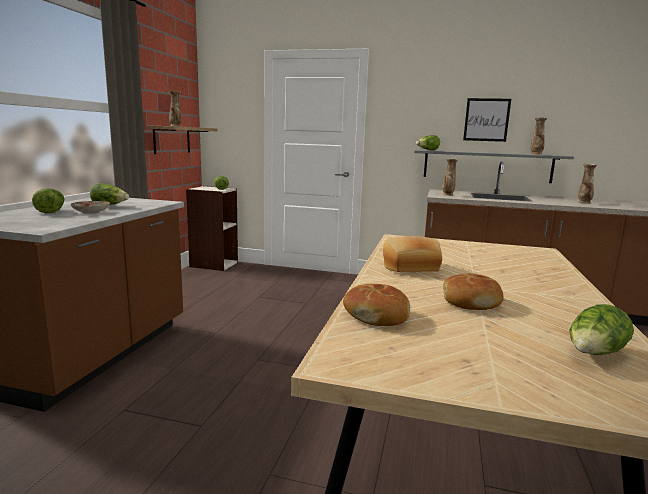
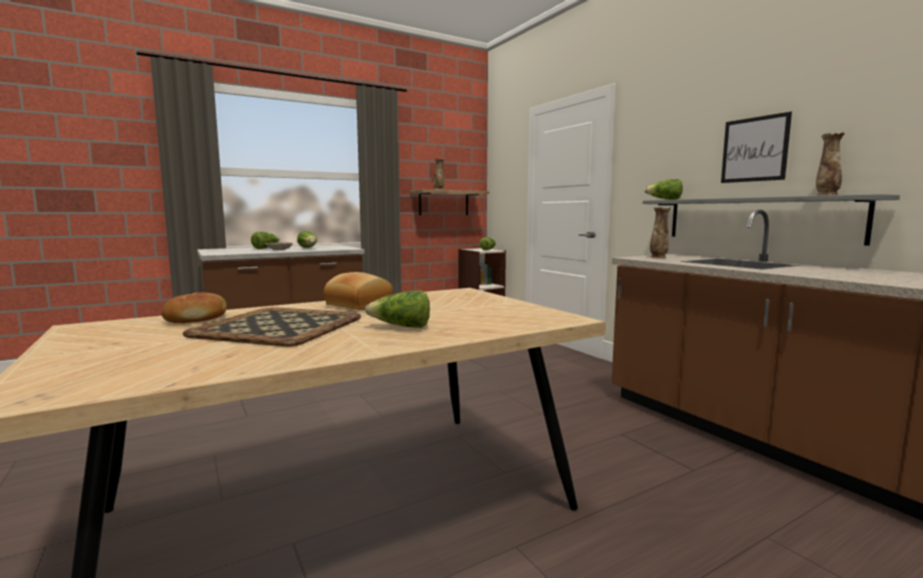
camera: 45 degrees right, 5 degrees down
(471, 301) = (279, 327): bread -> tray
(584, 203) = (871, 276): vase -> none
(595, 354) = (172, 366): lettuce -> lettuce (401, 327)

